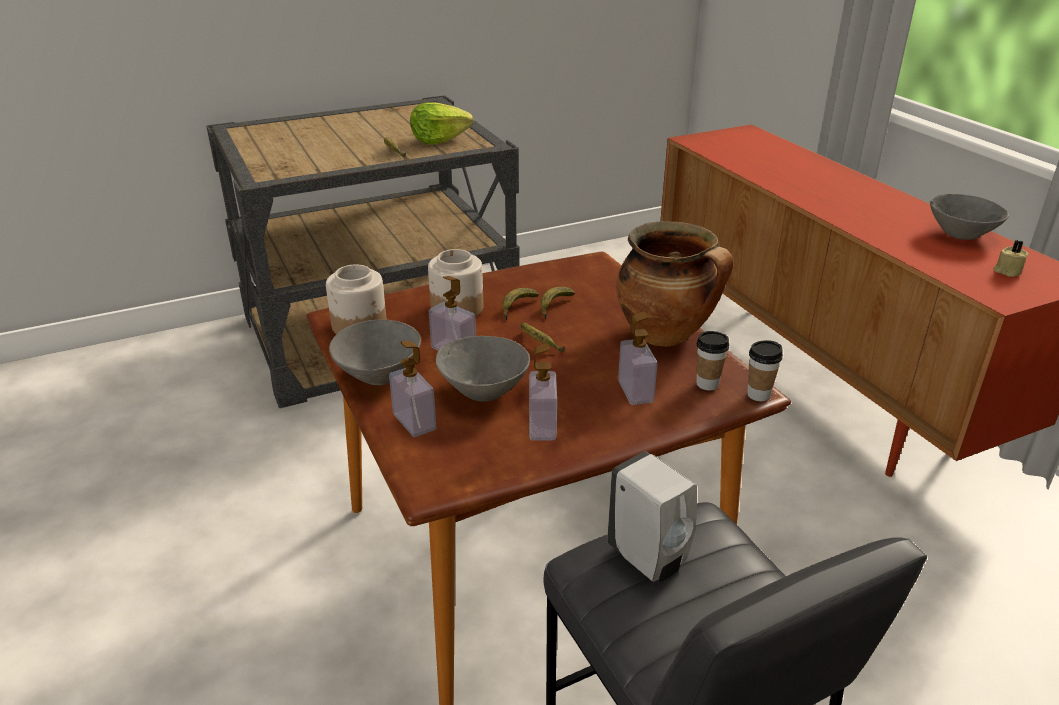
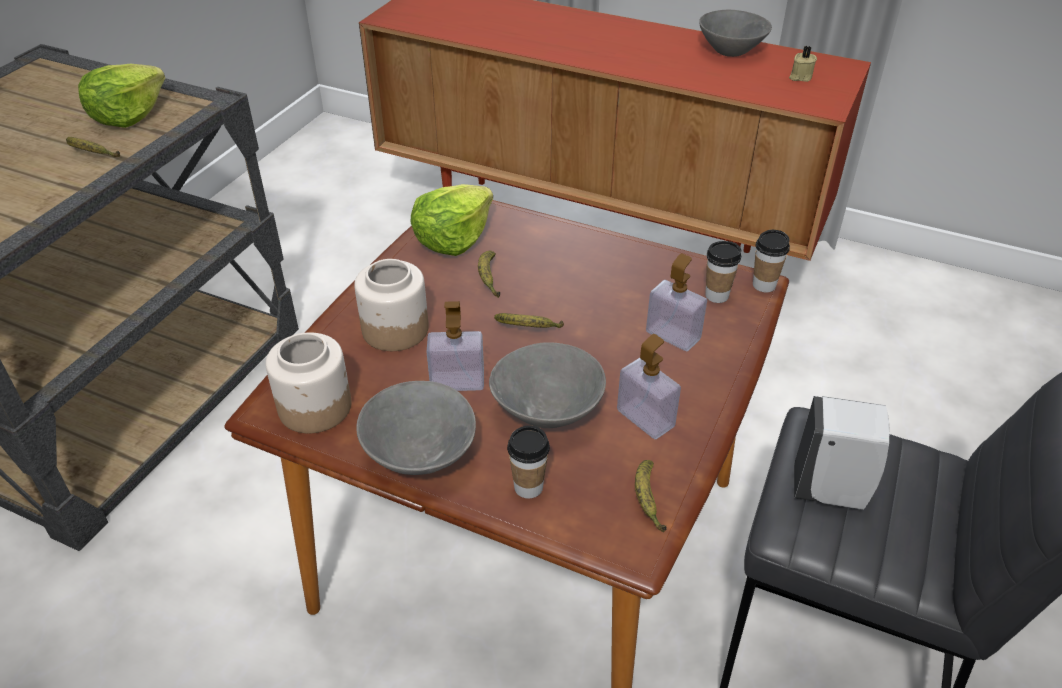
camera: 40 degrees left, 10 degrees up
(414, 422) = (528, 487): soap dispenser -> cup
(517, 307) = (455, 297): banana -> banana (647, 500)
(563, 276) = (453, 238): none -> lettuce
(666, 335) = (625, 261): cooking pot -> none

